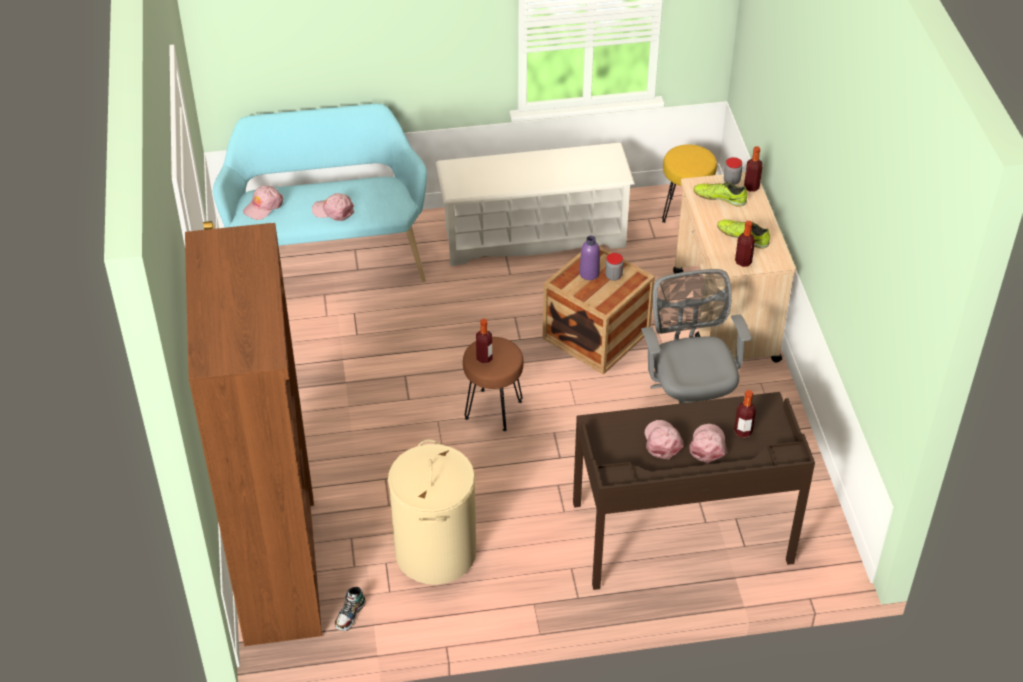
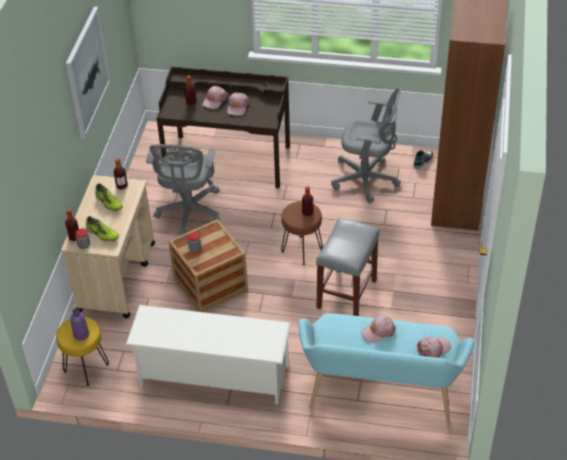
camera: 160 degrees left, 0 degrees up
(333, 211) = (378, 331): pink cap -> pink cap turned 120 degrees clockwise
(407, 363) = (347, 295): none -> grey stool
(435, 552) = (367, 180): beige laundry basket -> grey office chair
(589, 273) = (210, 254): purple bottle -> purple bottle (81, 334)
(841, 203) = (87, 72): none -> picture

